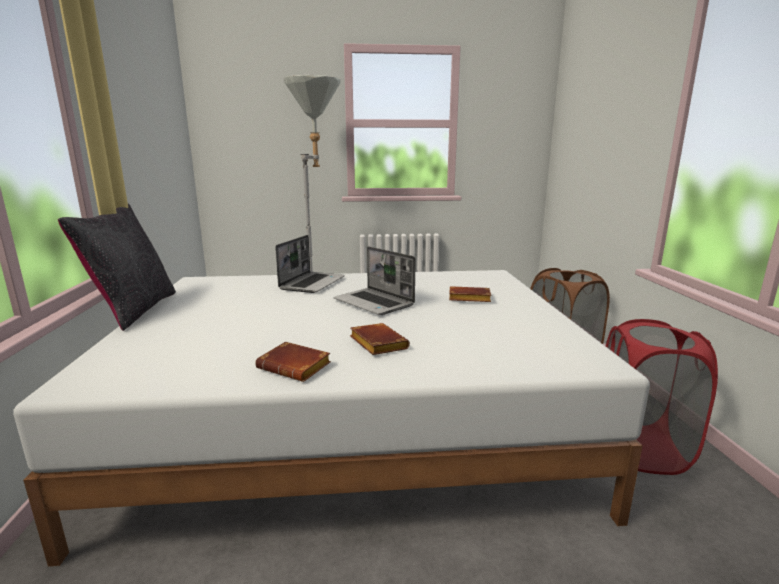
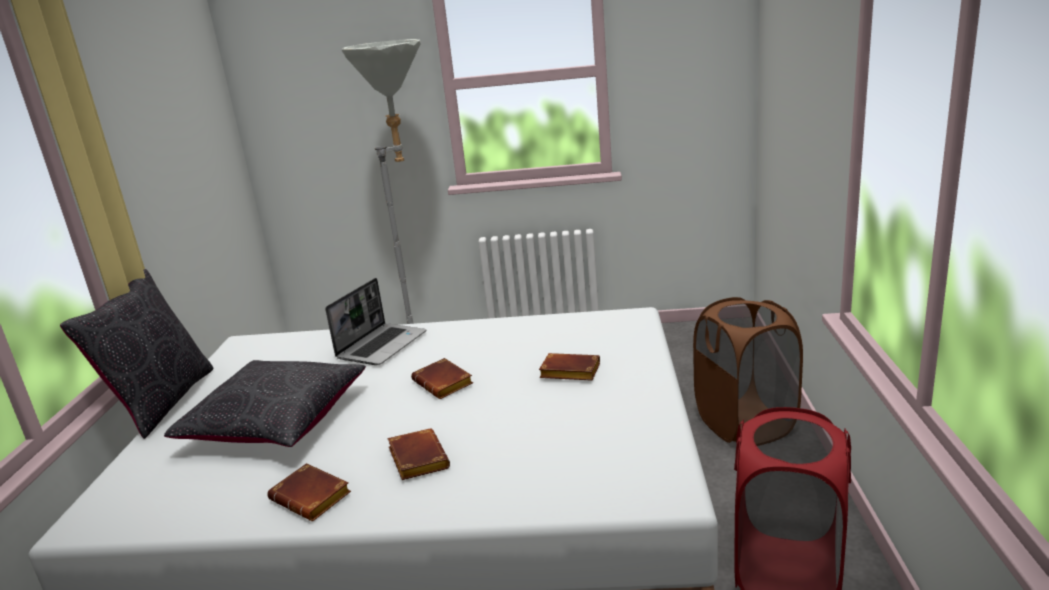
camera: 10 degrees right, 5 degrees up
(242, 322) = (276, 422): none -> black pillow
(375, 303) = (445, 384): laptop -> brown book

